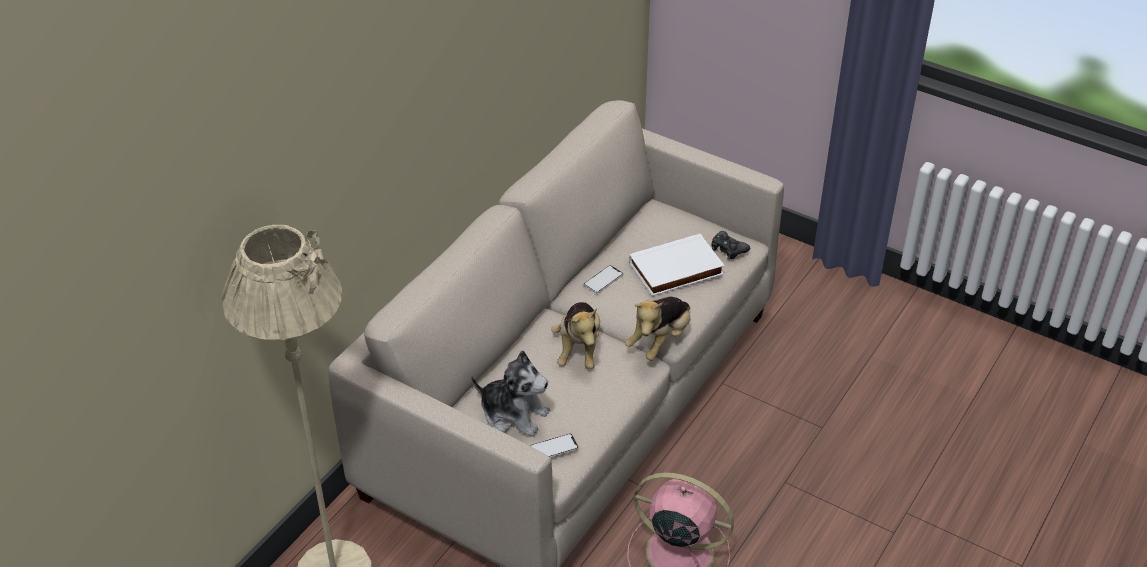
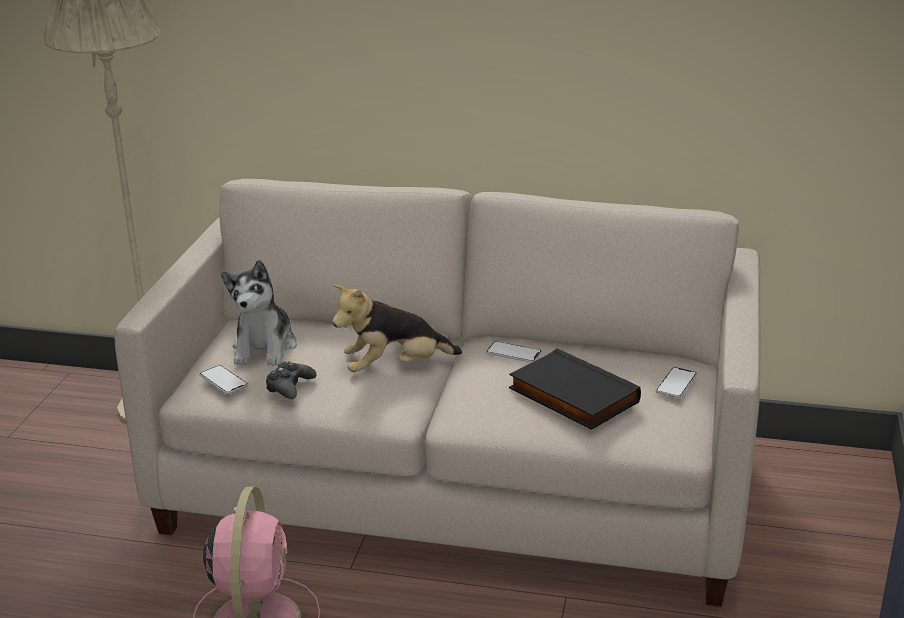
camera: 70 degrees right, 15 degrees down
(660, 340) = (438, 412): plush toy -> none
(676, 270) = (571, 396): white book -> black book
(679, 220) = (676, 383): none -> phone
(728, 249) = (653, 429): black game controller -> black game controller (289, 386)

